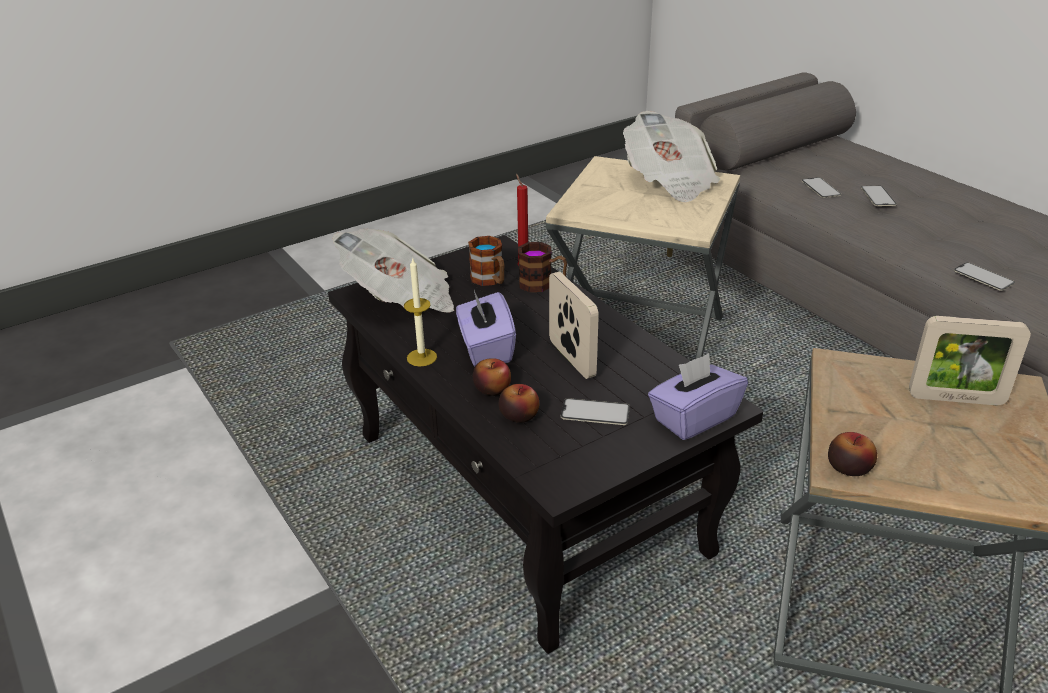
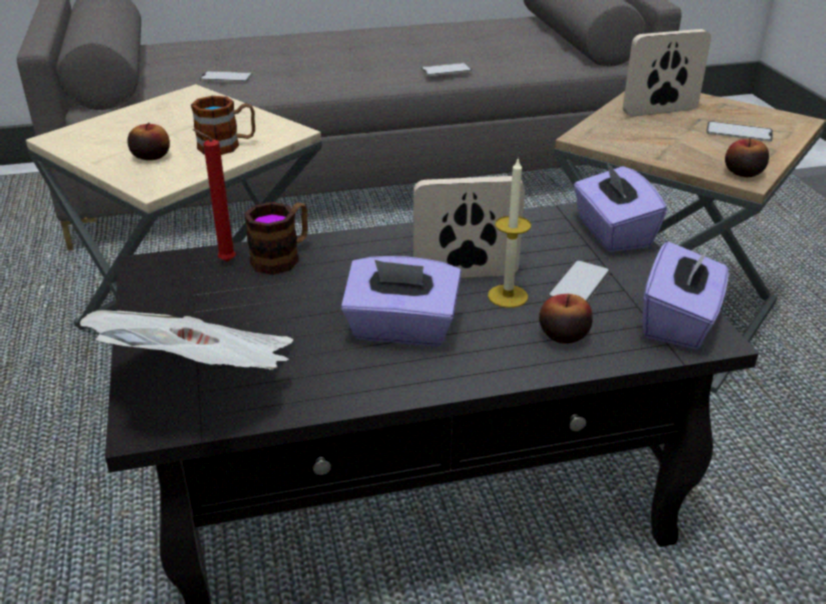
camera: 70 degrees left, 0 degrees up
(422, 357) = (387, 388): candle -> candle (507, 296)
(490, 280) = (233, 292): mug -> mug (227, 146)
(492, 389) = (497, 343): apple -> apple (151, 156)
(572, 469) = (679, 322): none -> purple tissue box
(669, 181) = (161, 116): newspaper -> none
(878, 196) = (274, 62): phone -> phone (739, 132)
(955, 399) = (659, 111): picture frame -> picture frame turned 135 degrees counterclockwise

